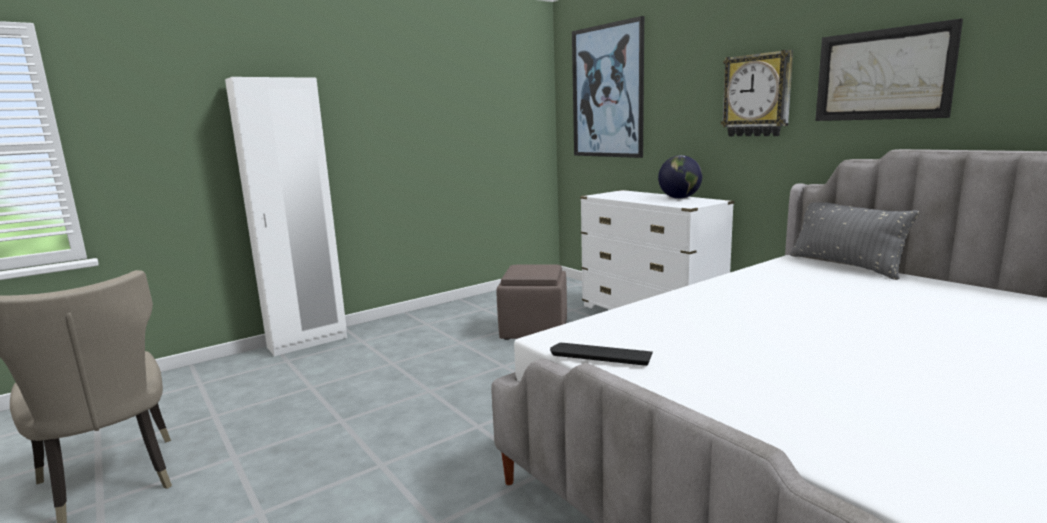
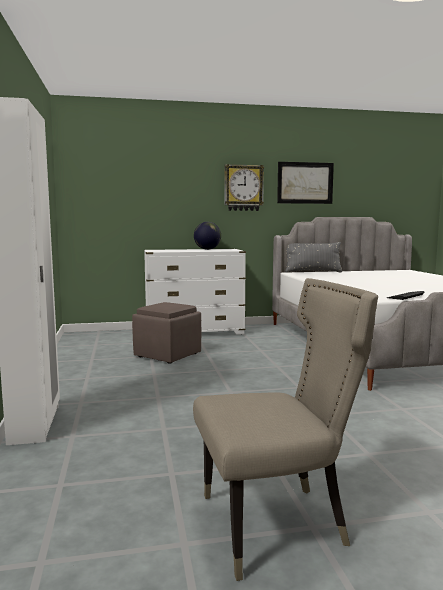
camera: 65 degrees left, 5 degrees down
(607, 92) = (121, 176): picture -> none

